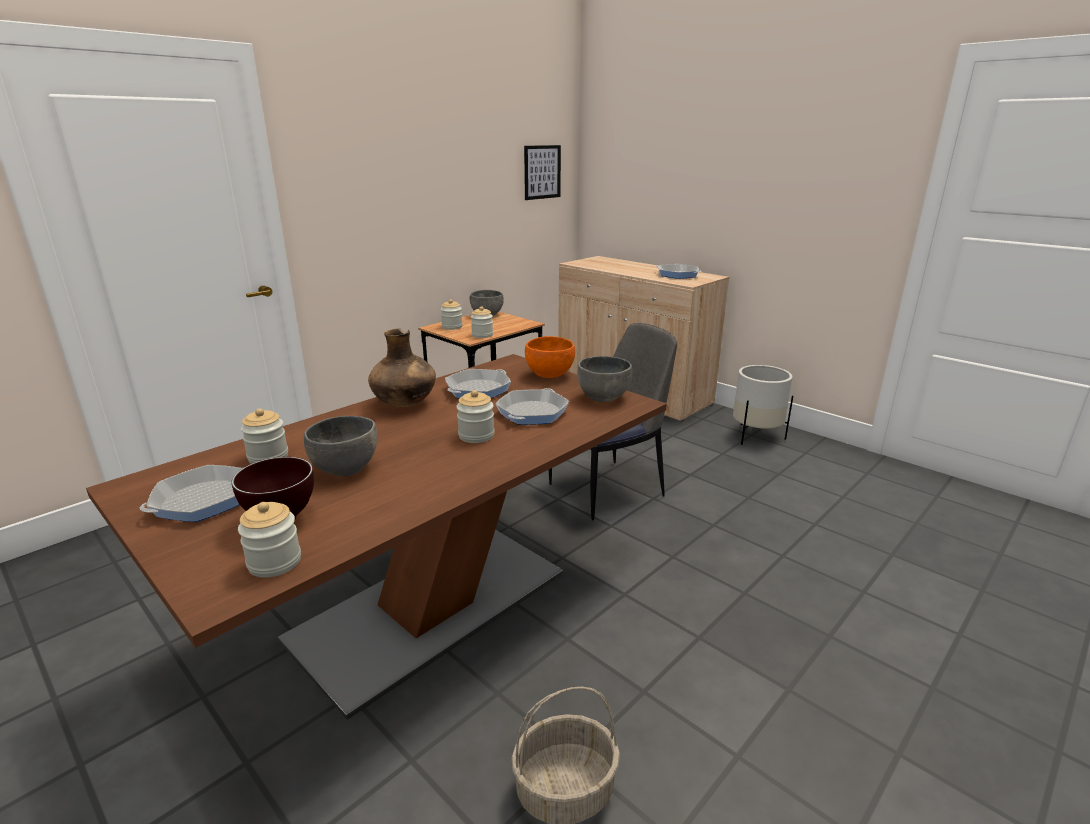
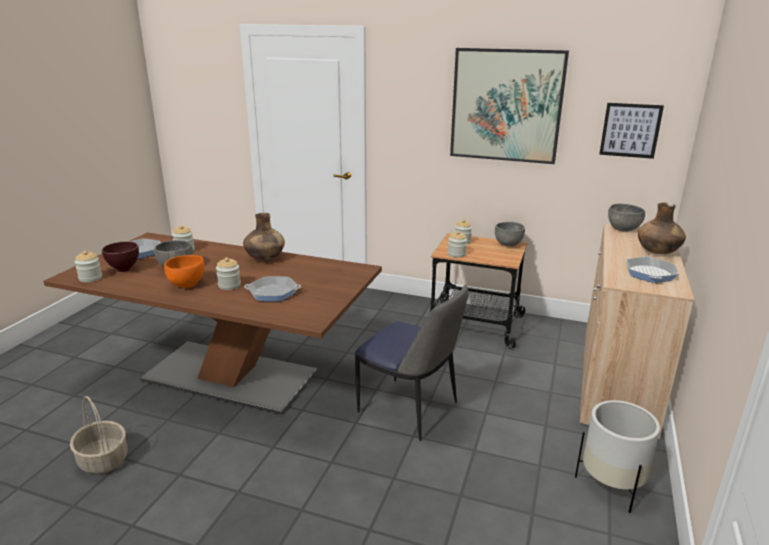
camera: 65 degrees right, 0 degrees up
(445, 157) = (506, 105): none -> picture
(478, 389) = (301, 270): frying pan -> none
(549, 375) = (346, 284): orange bowl -> orange bowl (187, 284)
(603, 398) = (314, 309): grey bowl -> grey bowl (622, 229)
(639, 266) = (658, 252): none -> brown vase

